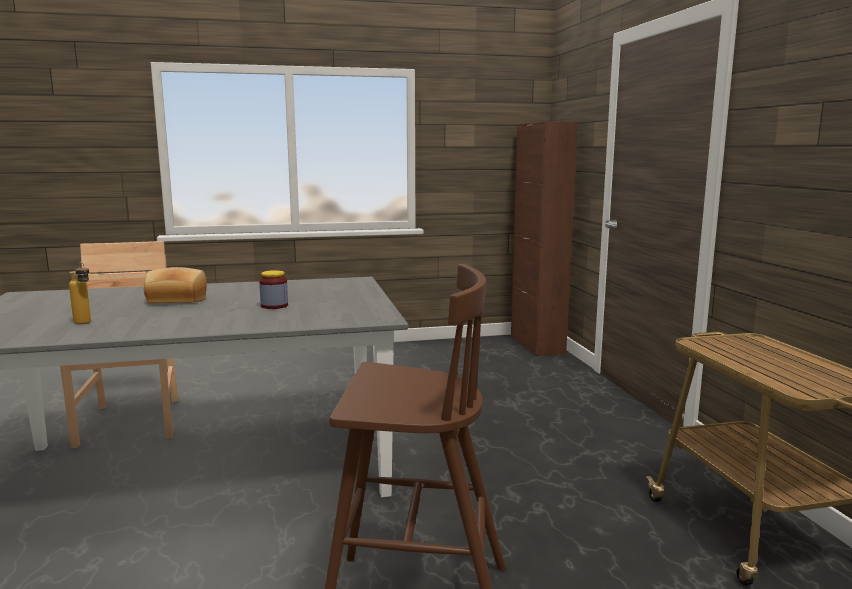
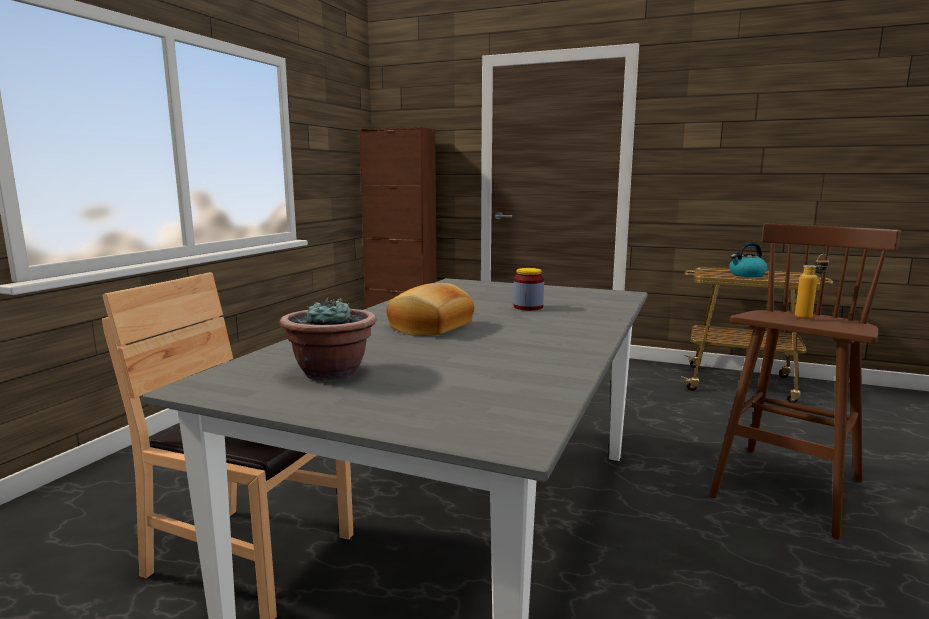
camera: 55 degrees left, 0 degrees up
(50, 304) = (331, 373): none -> potted plant
(85, 323) = (502, 364): bottle -> bottle (808, 316)
(765, 358) = (746, 275): none -> kettle

